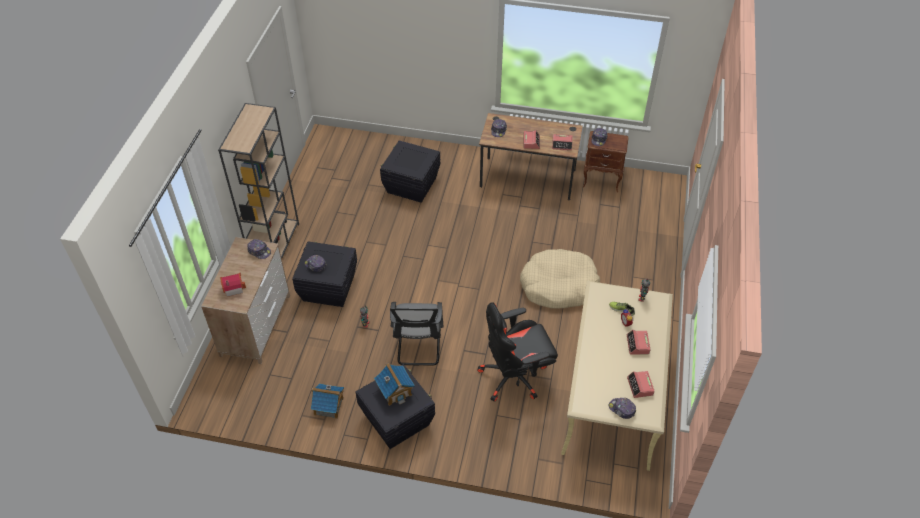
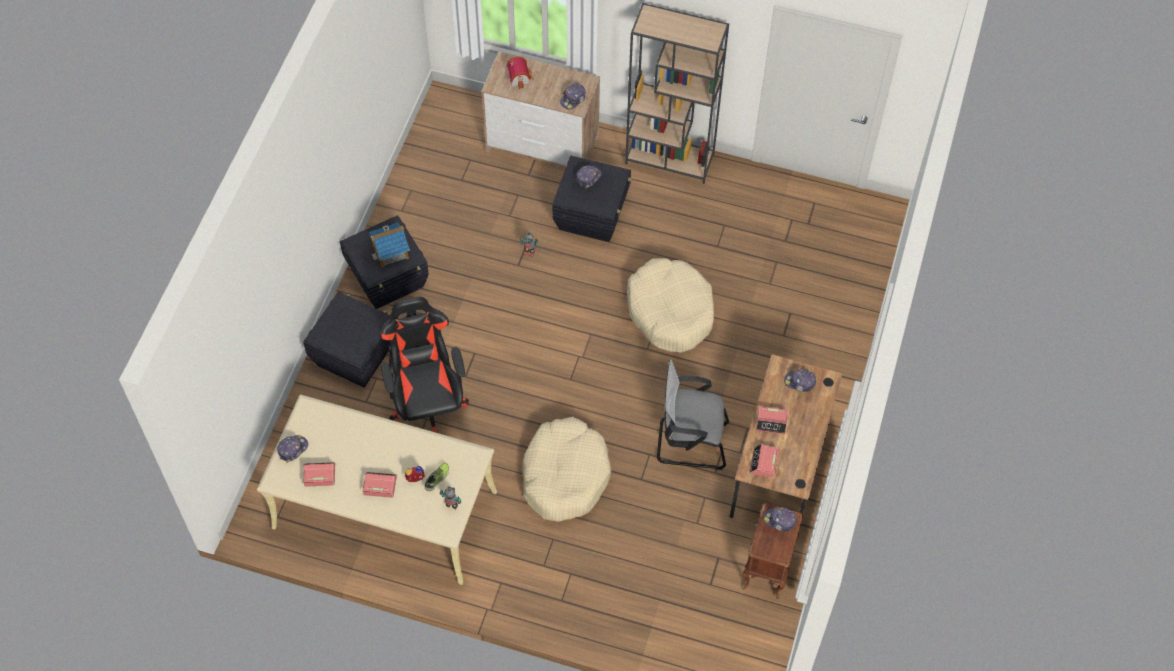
camera: 95 degrees right, 10 degrees up
(329, 406) = (418, 215): toy house -> none
(411, 185) = (771, 313): black storage box -> black storage box (354, 355)
(414, 237) = (670, 311): none -> beige dog bed
(418, 345) = (489, 305): chair -> chair (689, 442)

